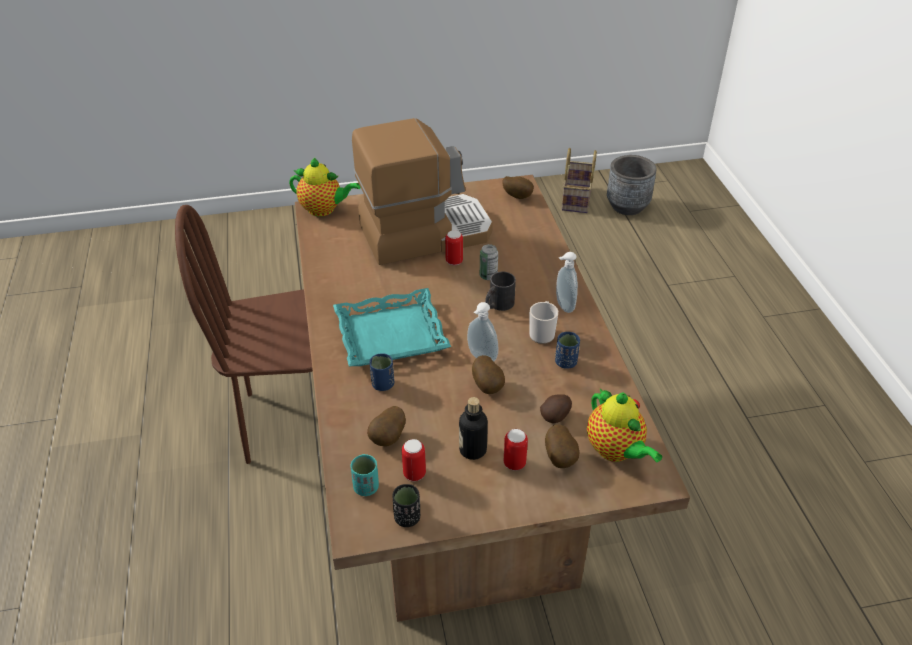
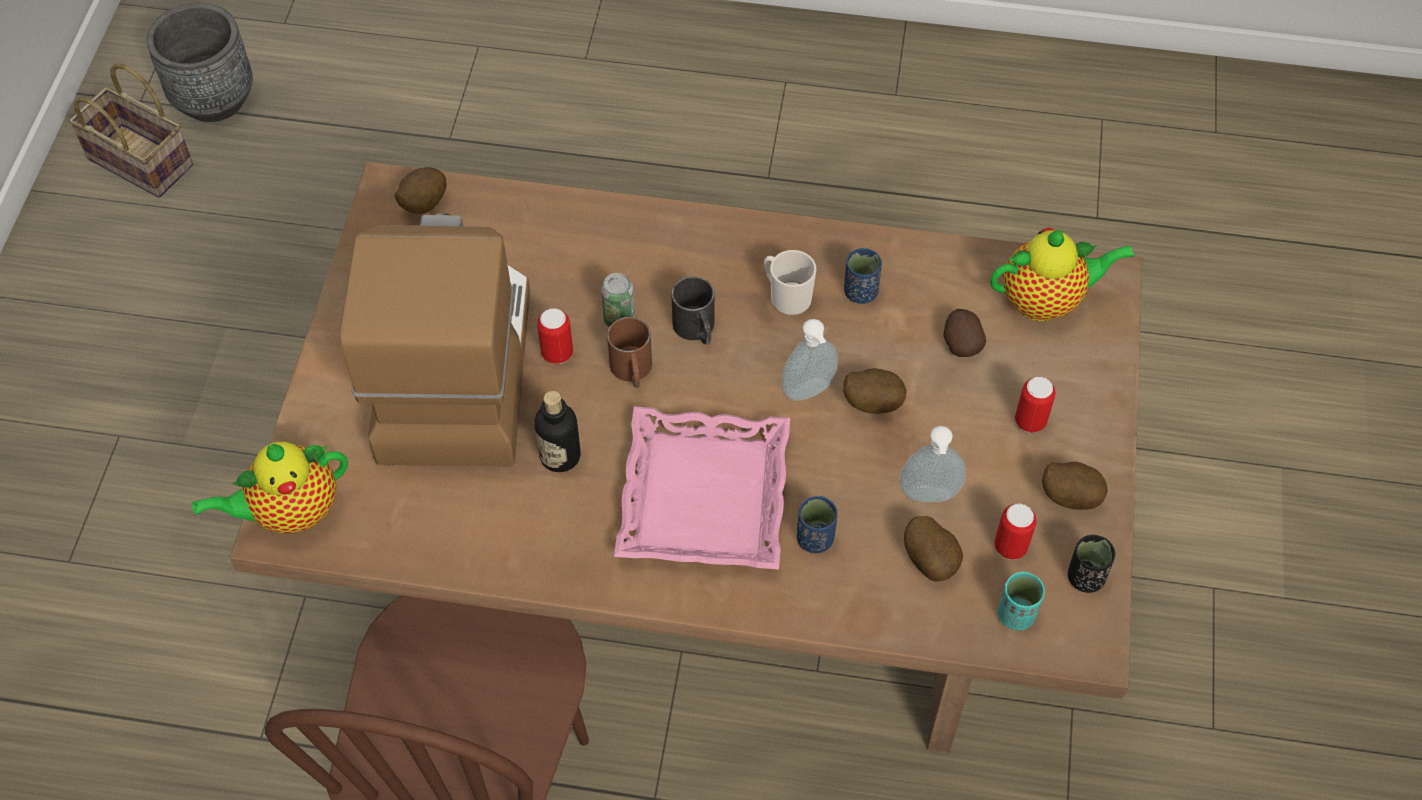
camera: 70 degrees left, 15 degrees up
(324, 210) = (290, 512): teapot -> teapot turned 150 degrees counterclockwise
(391, 334) = (702, 496): turquoise tray -> pink tray
(457, 289) = (632, 371): none -> brown mug
(473, 450) = (989, 462): bottle -> bottle (560, 456)
(561, 458) = (1038, 365): potato -> potato (1069, 496)
(563, 306) = (738, 249): soap dispenser -> soap dispenser (929, 497)

